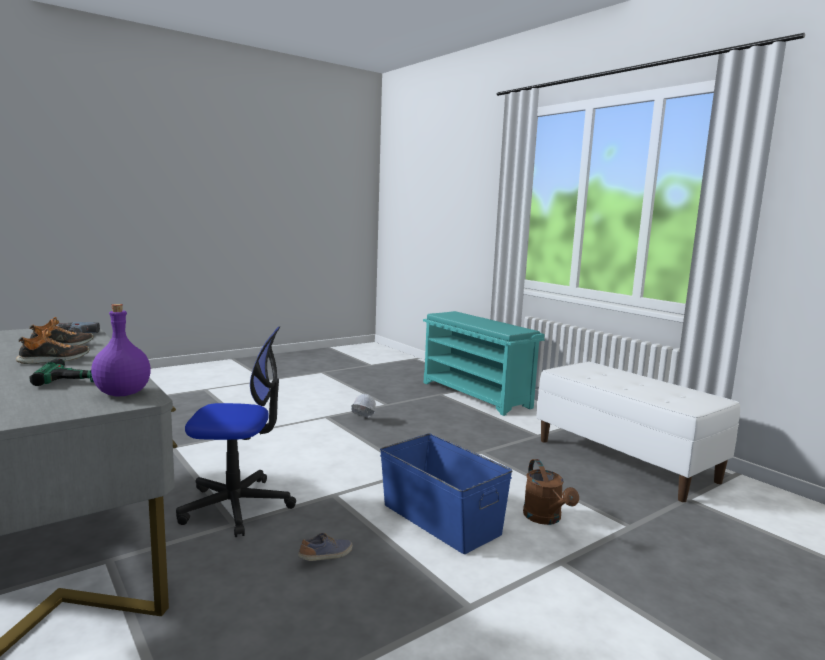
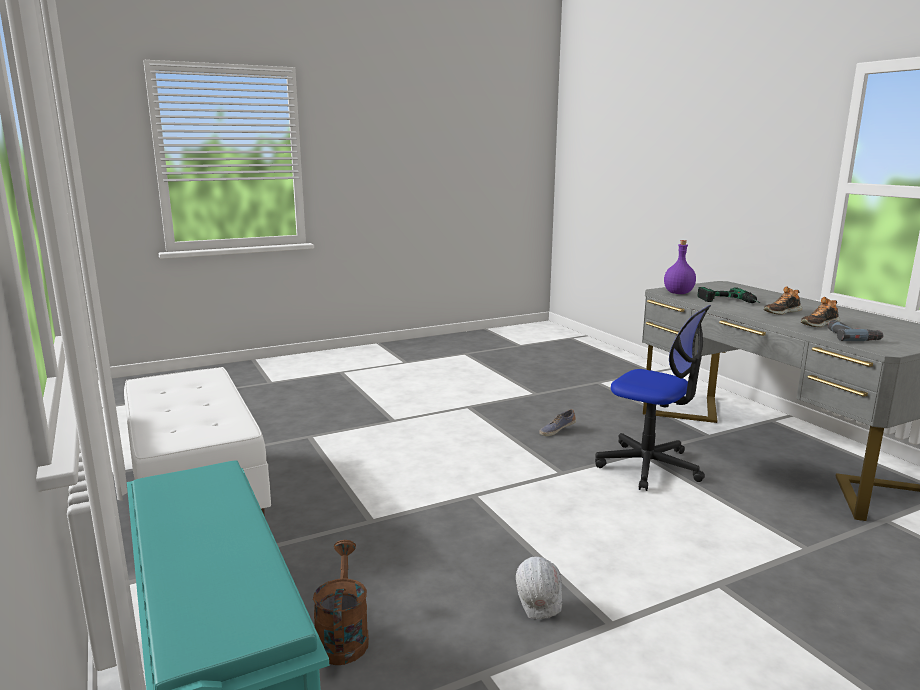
camera: 170 degrees left, 5 degrees up
(237, 506) = (649, 466): office chair -> office chair turned 150 degrees counterclockwise
(440, 519) = (465, 448): blue storage box -> none
(546, 518) = (373, 444): brown watering can -> brown watering can (342, 636)

